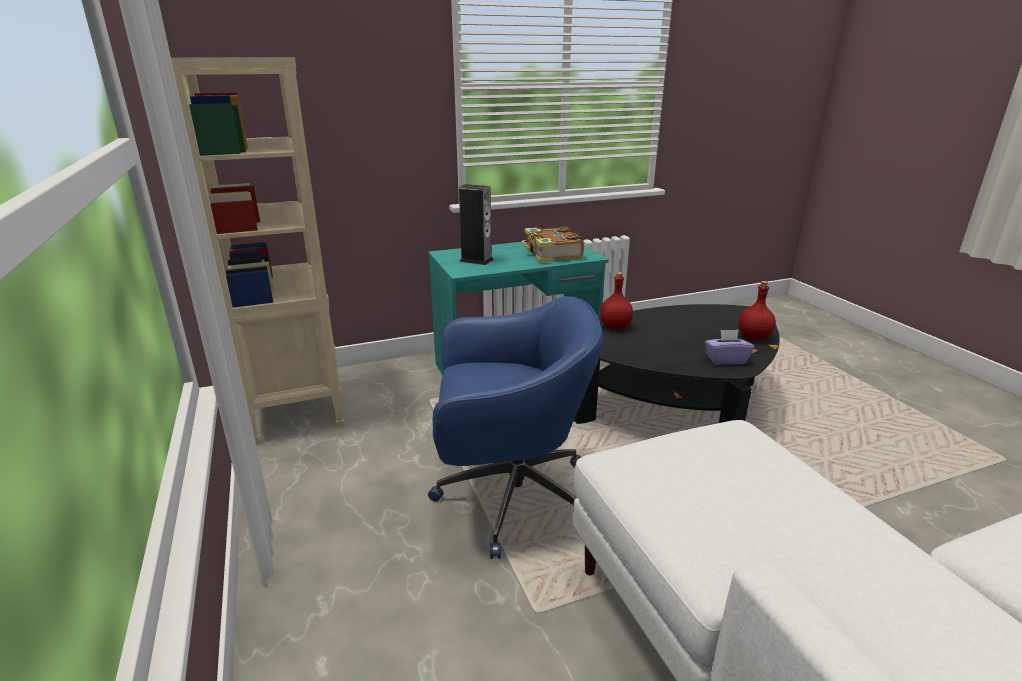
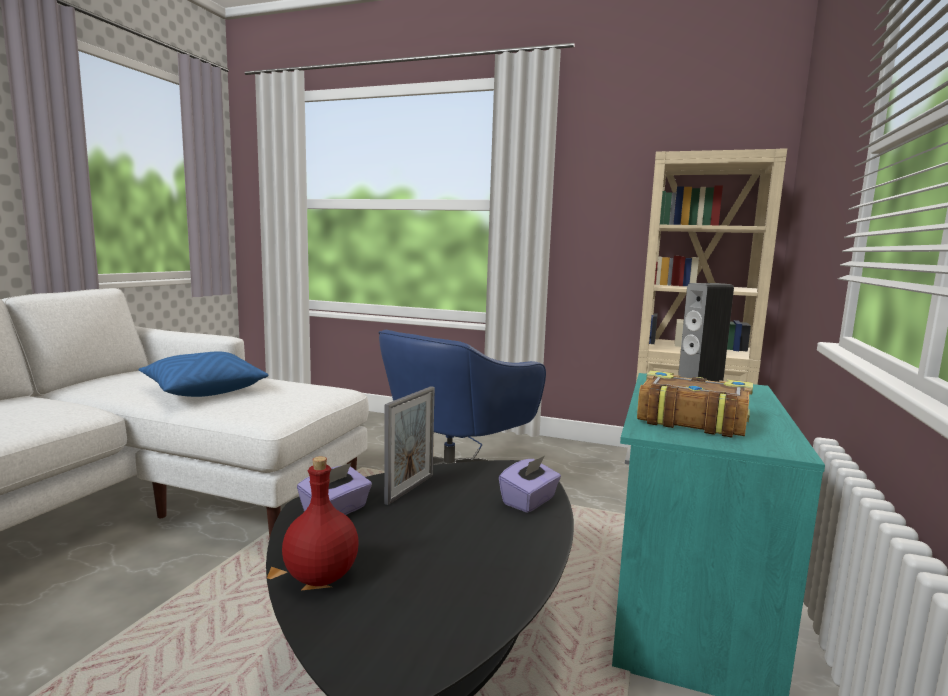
camera: 130 degrees right, 15 degrees down
(615, 327) = (529, 501): red bottle -> purple tissue box
(668, 356) = (410, 489): none -> picture frame
(816, 538) = (203, 390): none -> blue pillow

